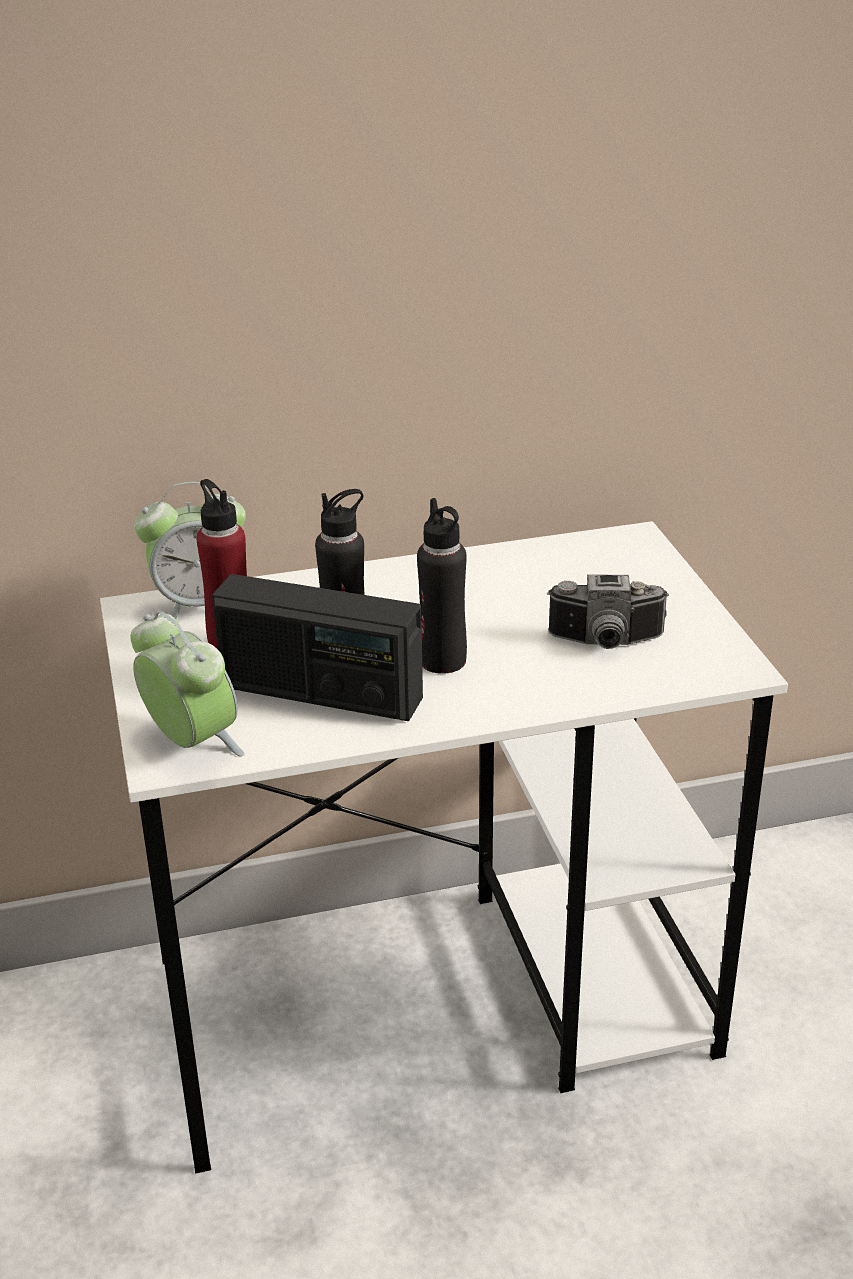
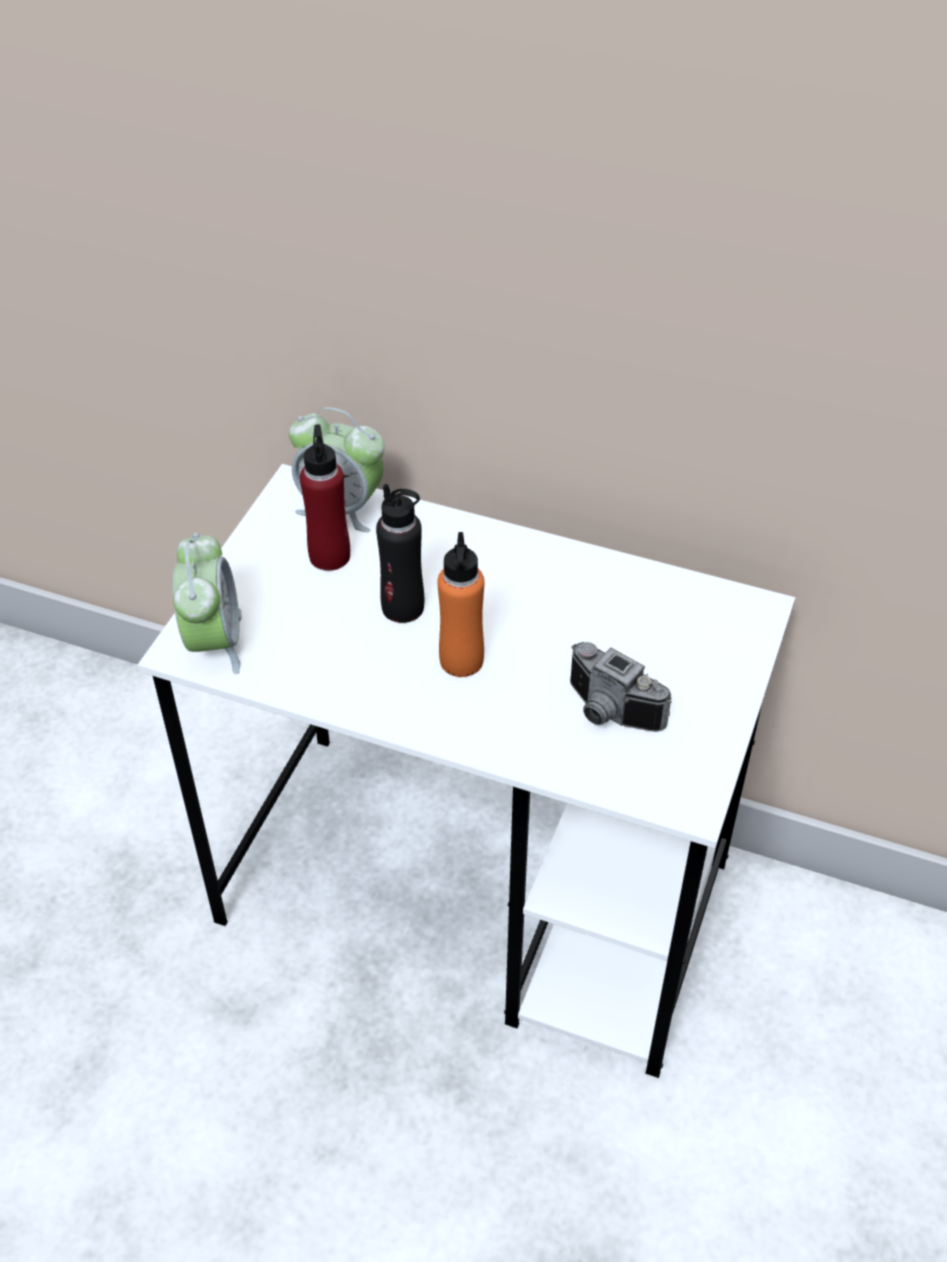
camera: 35 degrees right, 15 degrees up
(321, 693) = (343, 644): radio -> none
(442, 660) = (461, 660): black bottle -> orange bottle

